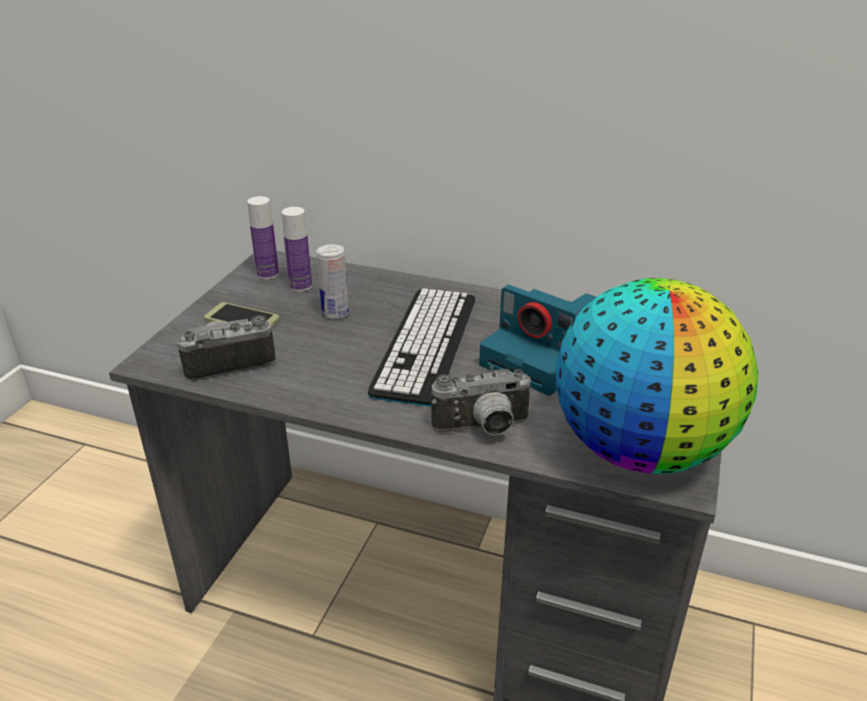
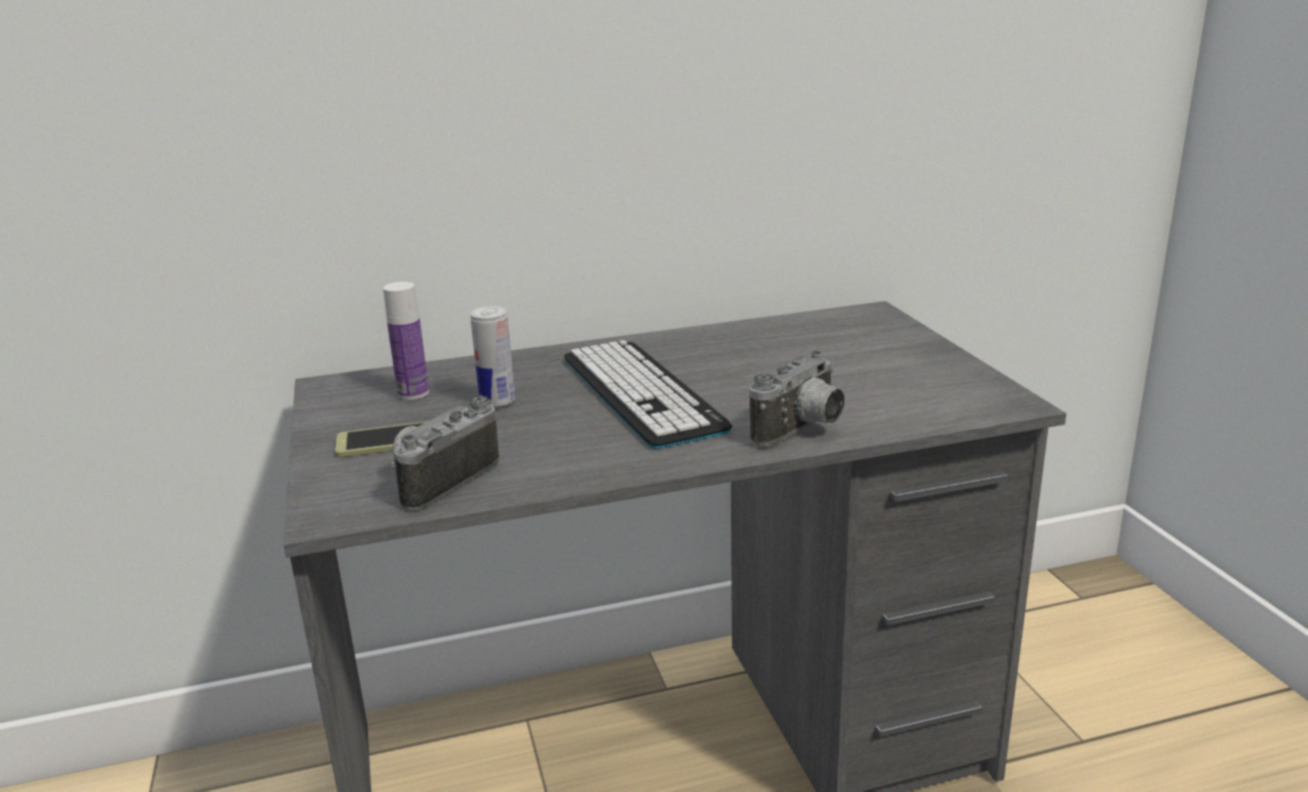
camera: 35 degrees left, 10 degrees down
(268, 274) = (351, 396): bottle -> none
(541, 360) = (770, 368): camera -> none
(640, 449) = (950, 395): globe -> none

